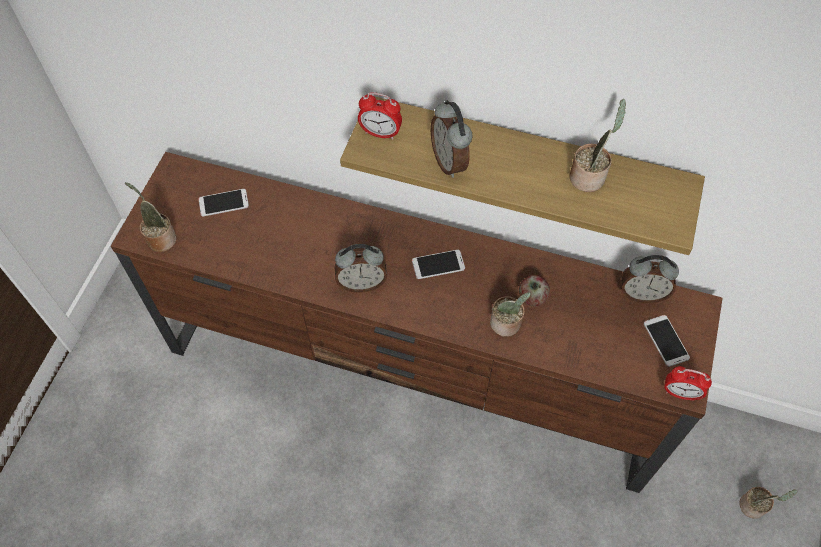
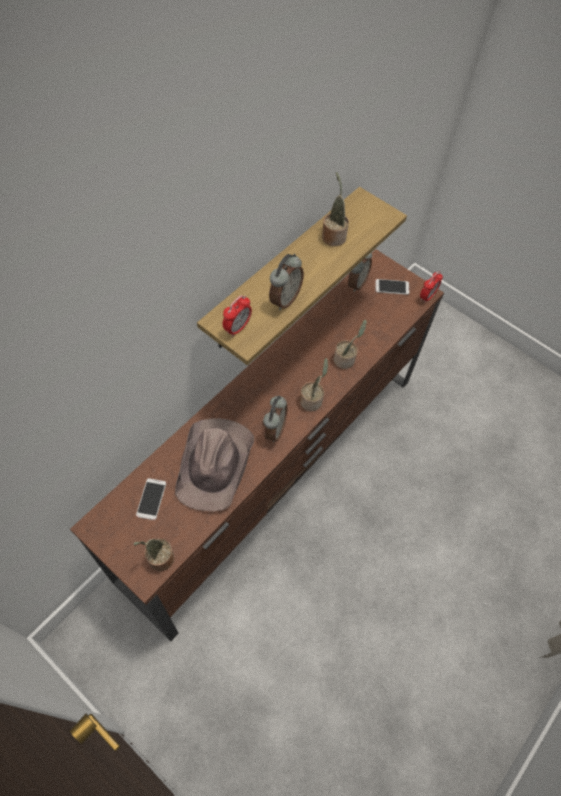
camera: 70 degrees left, 0 degrees up
(290, 243) = (215, 463): none -> brown hat
(438, 264) = (282, 378): phone -> none
(450, 161) = (284, 299): alarm clock -> alarm clock turned 60 degrees counterclockwise
(532, 297) = (332, 338): apple -> none
(754, 506) = (436, 332): potted plant -> potted plant (312, 400)

